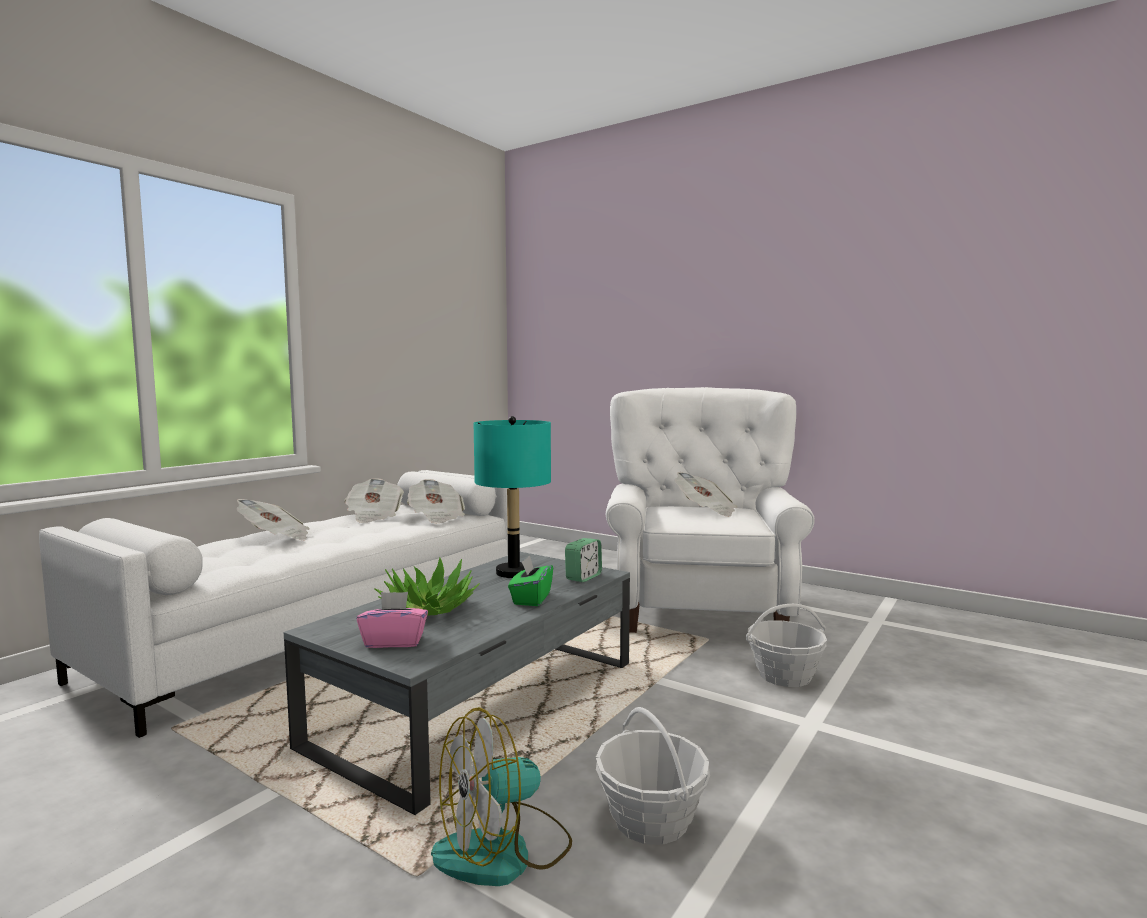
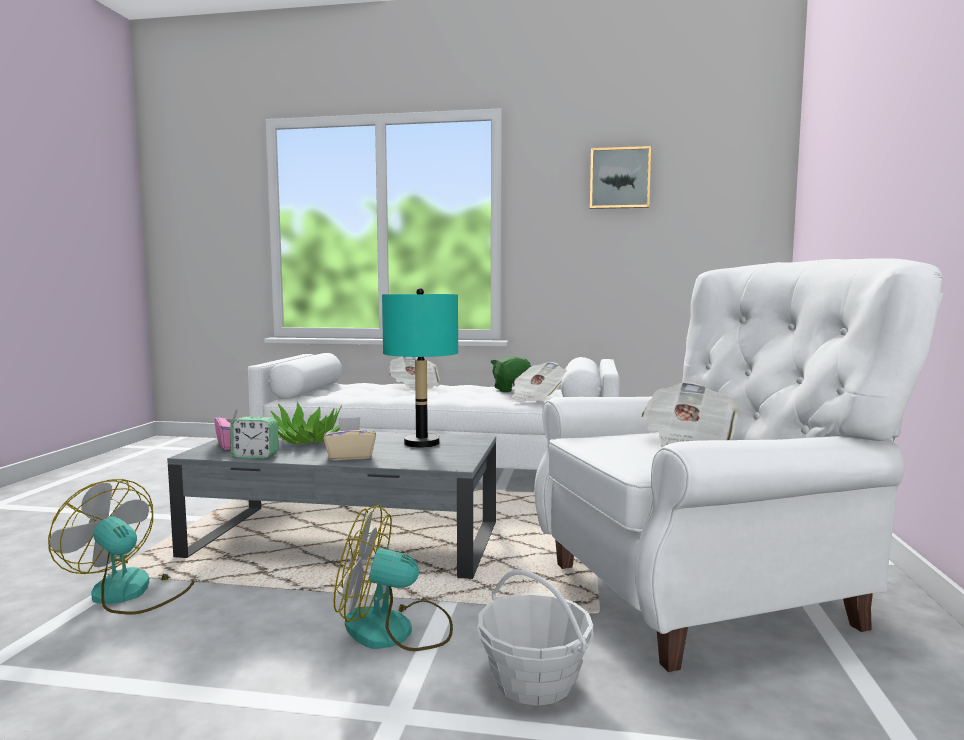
camera: 65 degrees right, 0 degrees up
(374, 516) = (512, 390): newspaper -> green plush toy
(402, 294) = (619, 178): none -> picture
(531, 599) = (350, 456): green tissue box -> beige tissue box
(583, 577) = (431, 461): alarm clock -> alarm clock (255, 456)
(651, 819) = (170, 639): basket -> none
(695, 707) = (395, 630): none -> fan

